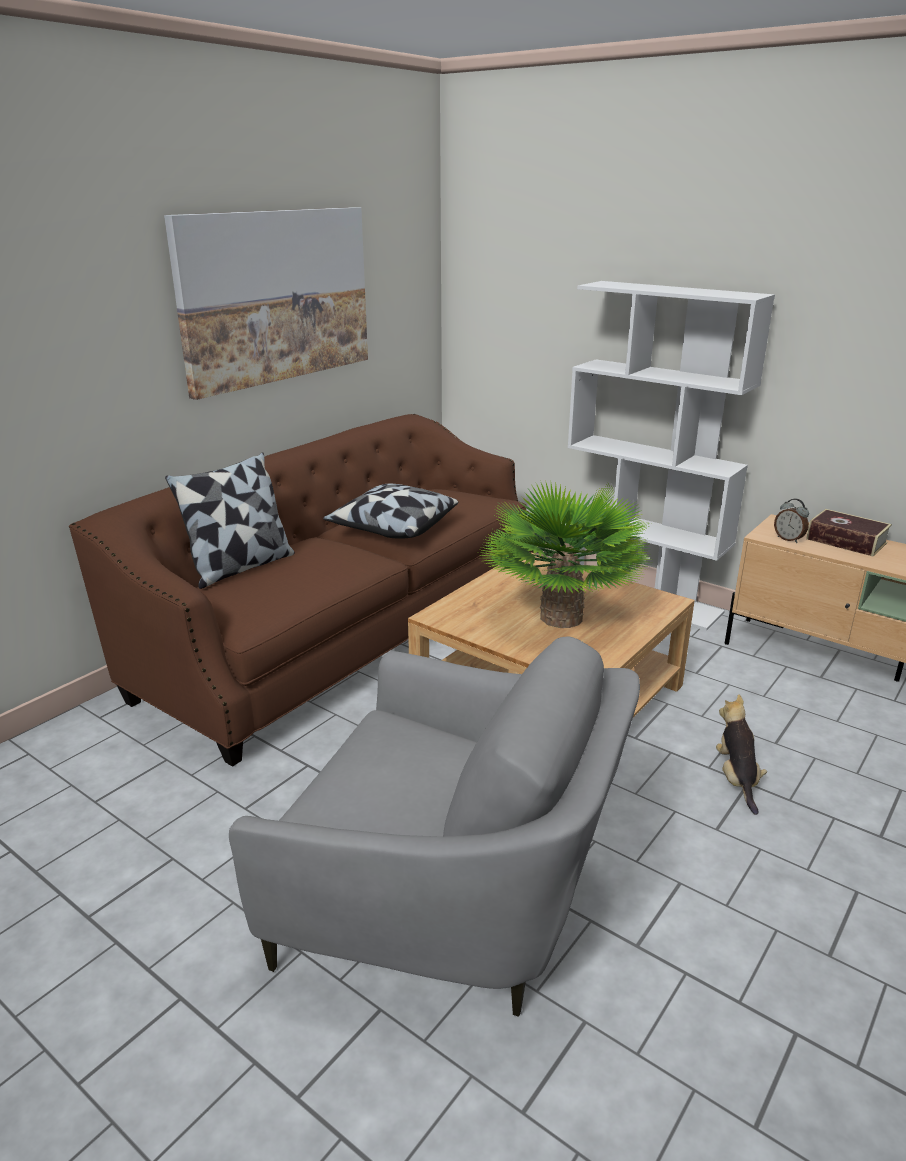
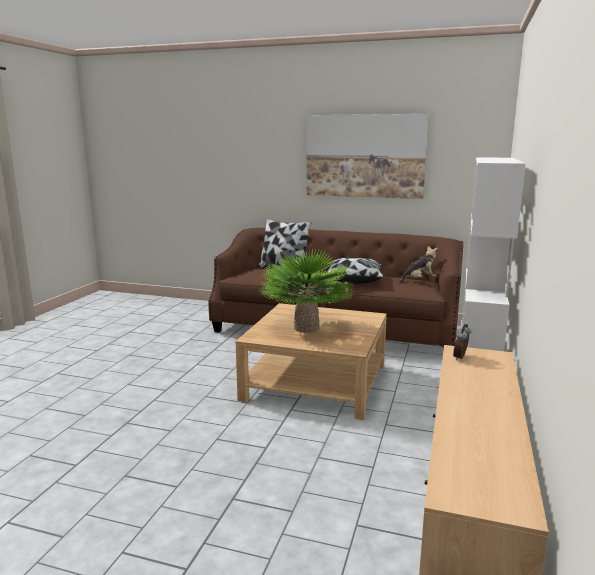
camera: 70 degrees right, 10 degrees down
(450, 903) = (146, 381): grey armchair -> none
(736, 778) = (268, 443): plush toy -> plush toy (419, 280)
(846, 541) = (488, 377): book -> none

